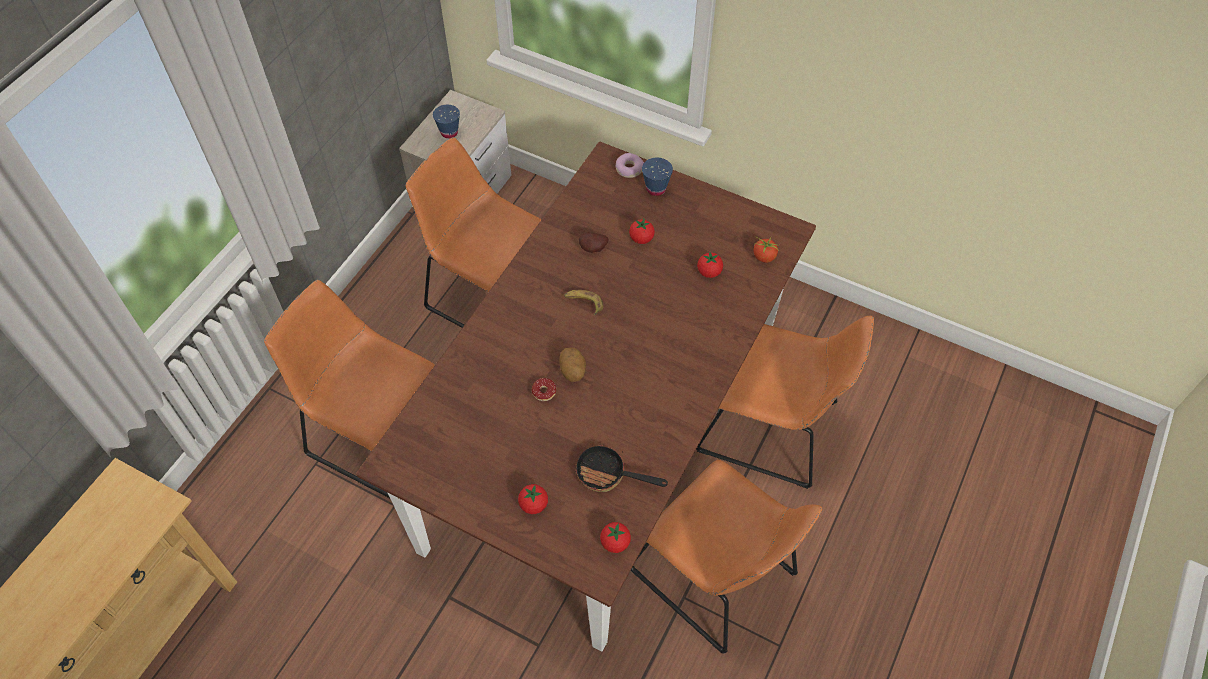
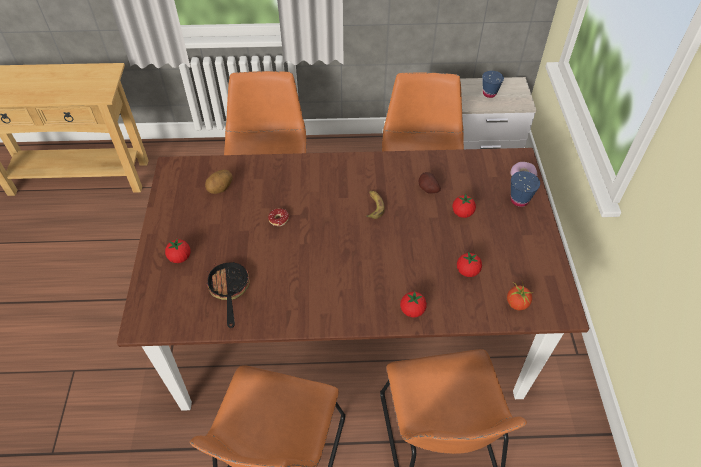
camera: 60 degrees right, 5 degrees down
(573, 371) = (308, 228): potato -> potato (220, 189)
(615, 542) = (171, 322): tomato -> tomato (412, 310)

